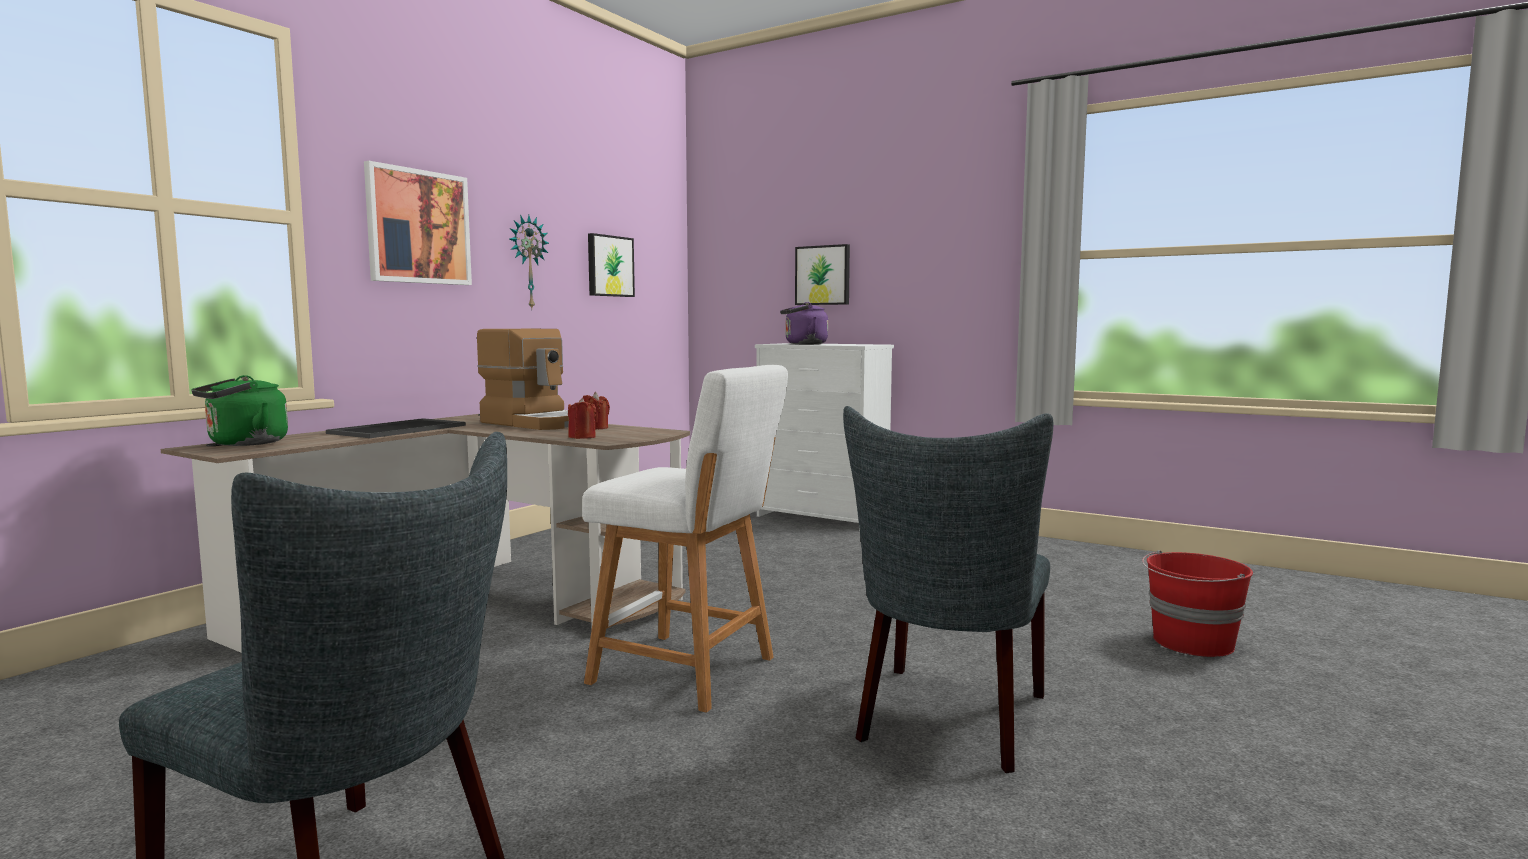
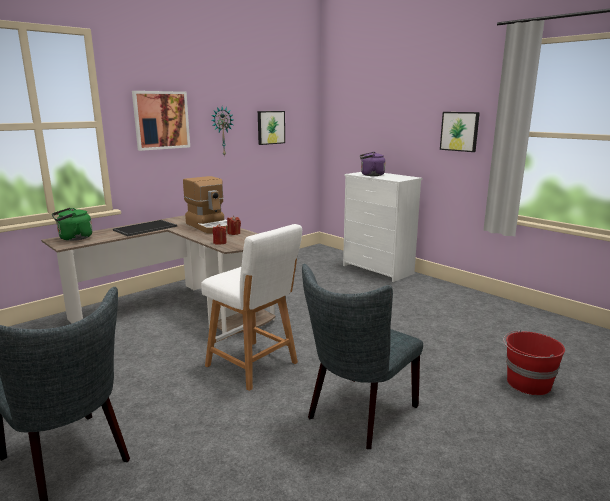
camera: 15 degrees right, 10 degrees up
(823, 275) = (388, 133): picture -> picture (459, 131)

